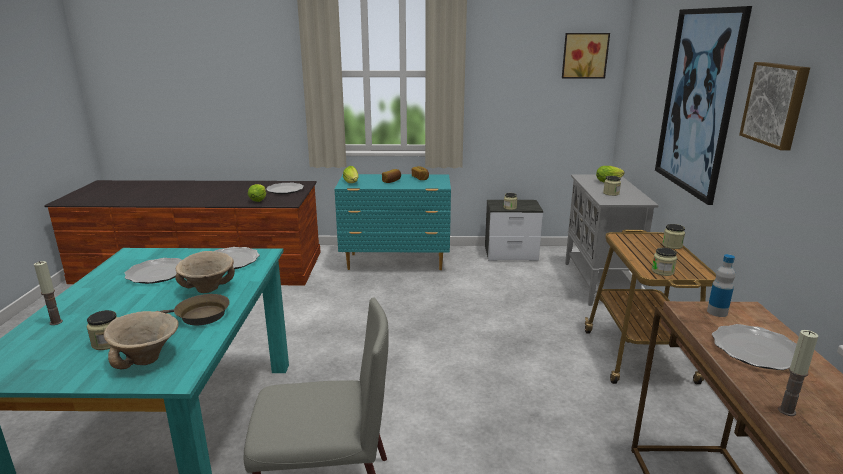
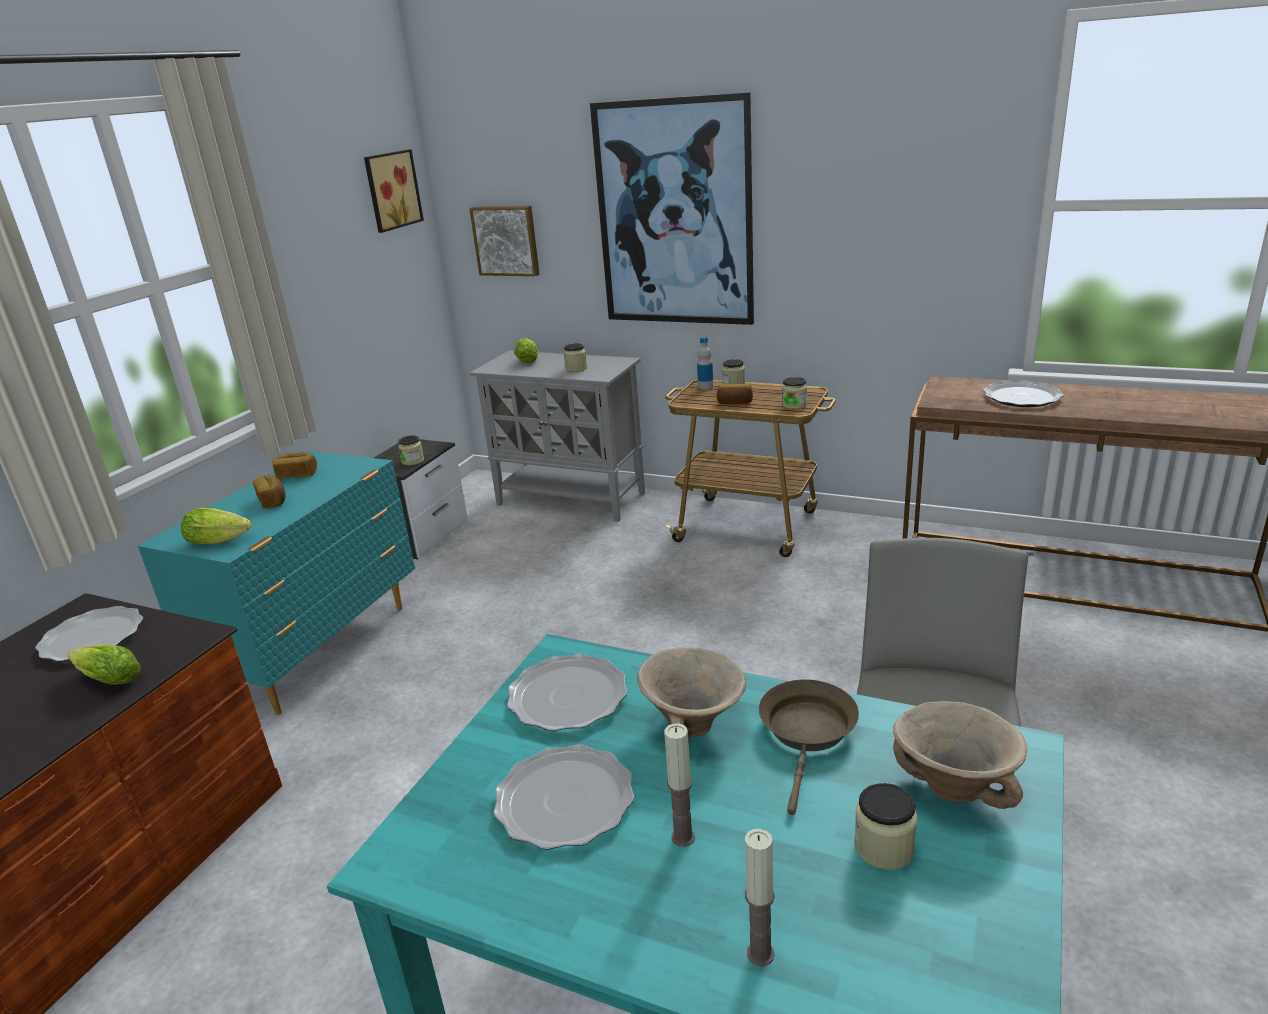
camera: 65 degrees left, 5 degrees up
(639, 251) = (735, 402): none -> bread
(717, 312) = (948, 393): bottle -> bottle (705, 386)
(776, 104) = (832, 192): picture -> picture (506, 240)
(787, 411) = (1115, 411): candle -> candle (683, 837)

